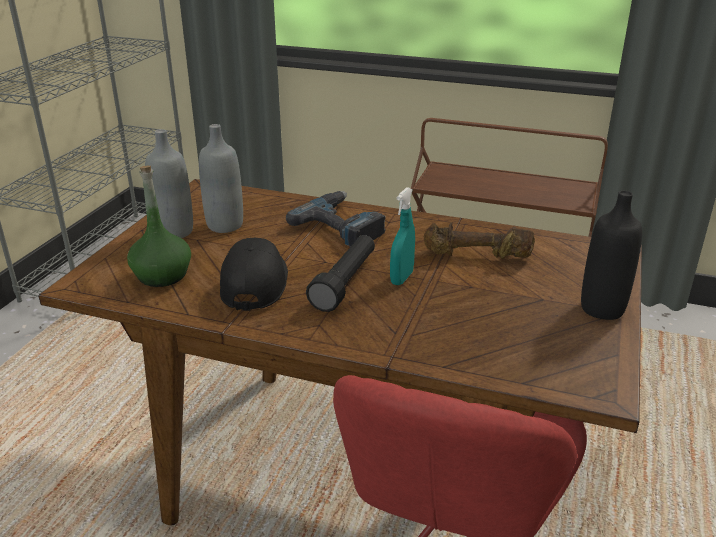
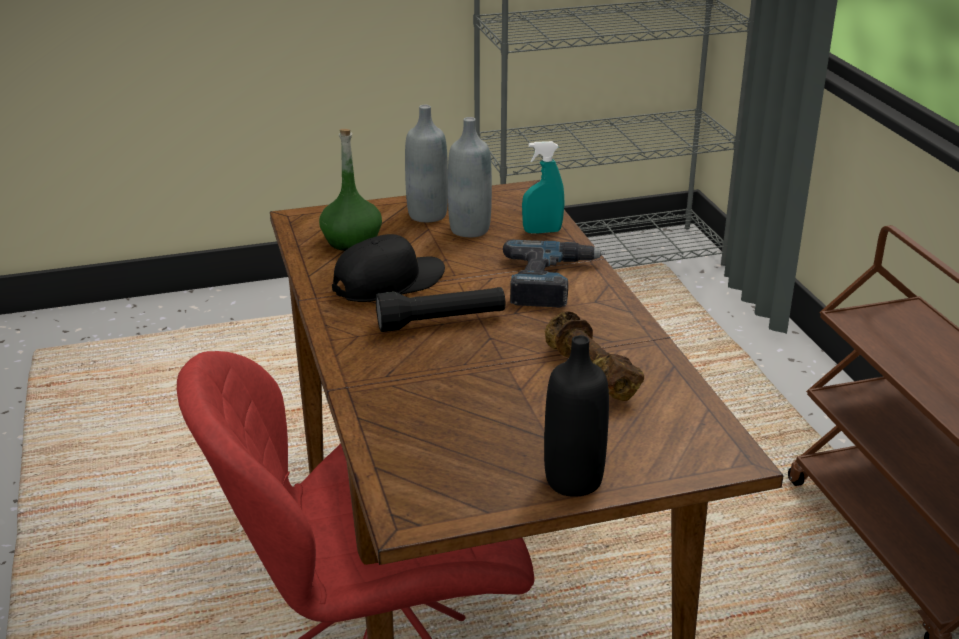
camera: 55 degrees right, 0 degrees up
(401, 278) = (487, 346): turquoise spray bottle -> turquoise spray bottle (542, 231)

